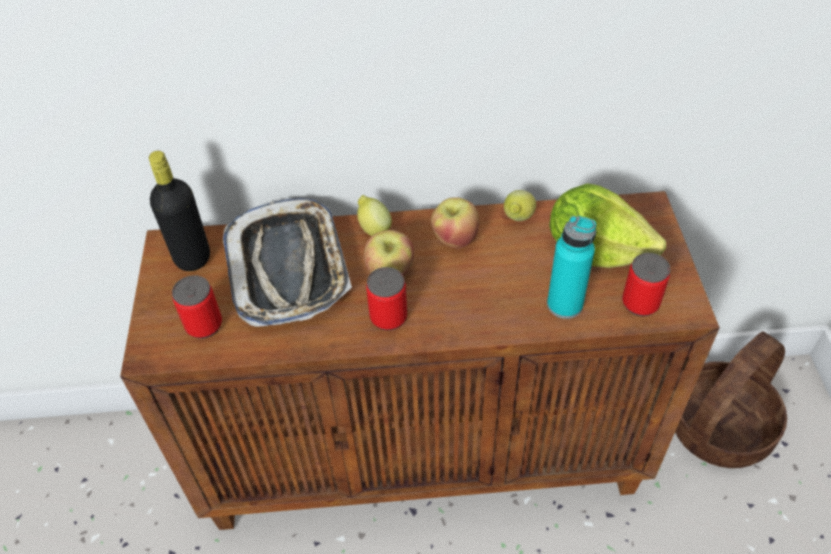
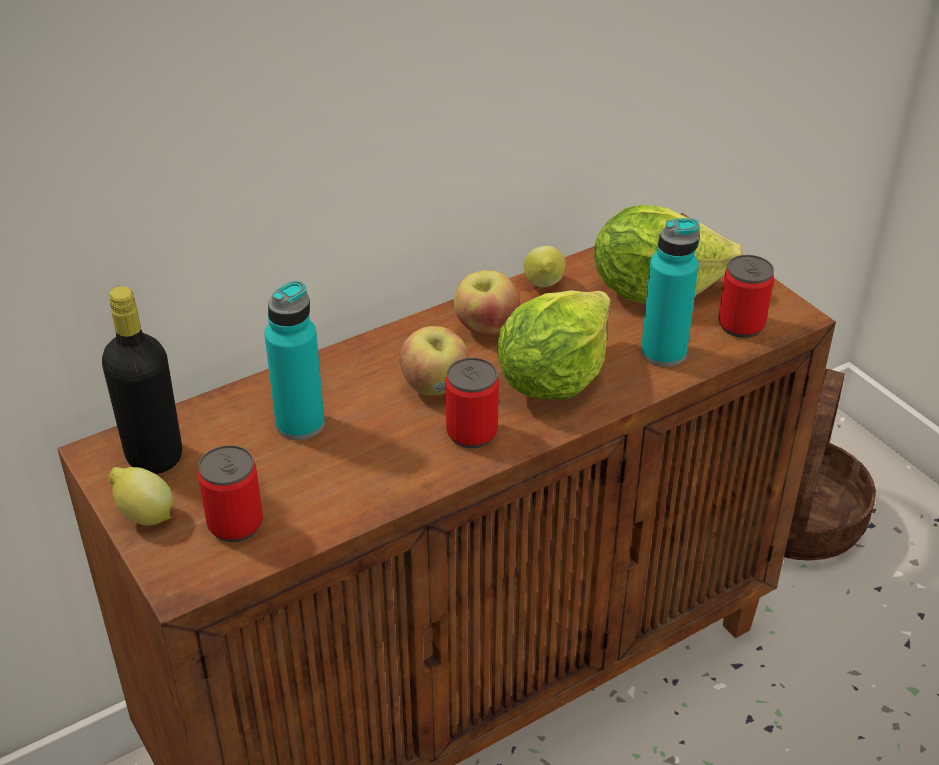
camera: 30 degrees left, 10 degrees down
(289, 267) = (300, 424): tray -> turquoise bottle
(374, 229) = (378, 349): lemon -> lemon (144, 516)
(472, 296) = (553, 378): none -> lettuce

